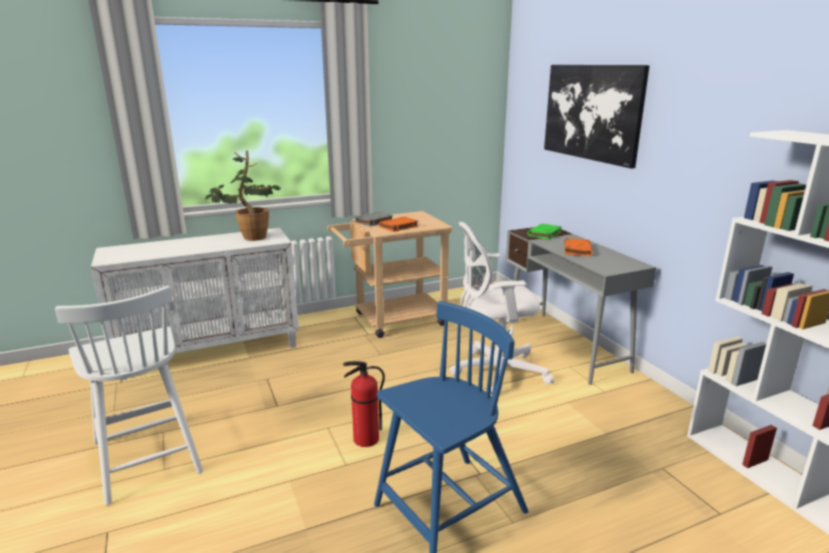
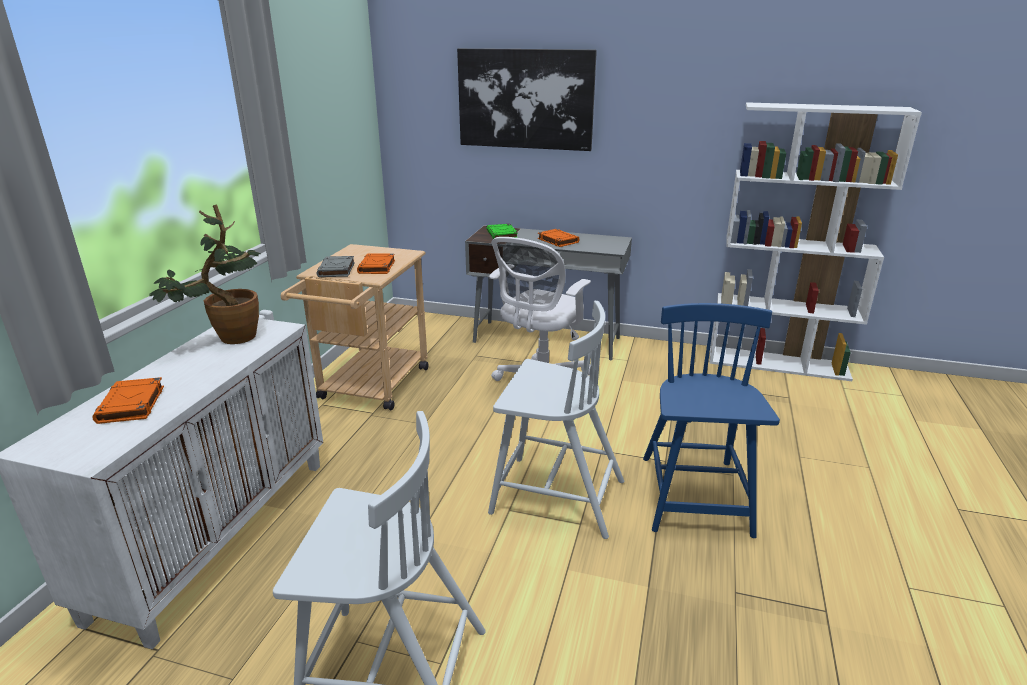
camera: 50 degrees left, 5 degrees up
(159, 248) = (131, 405): none -> orange book
(365, 439) = (555, 496): fire extinguisher -> white chair

